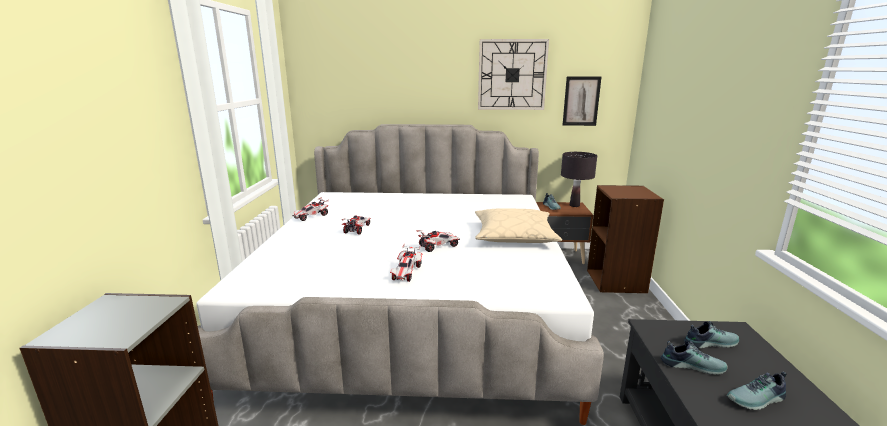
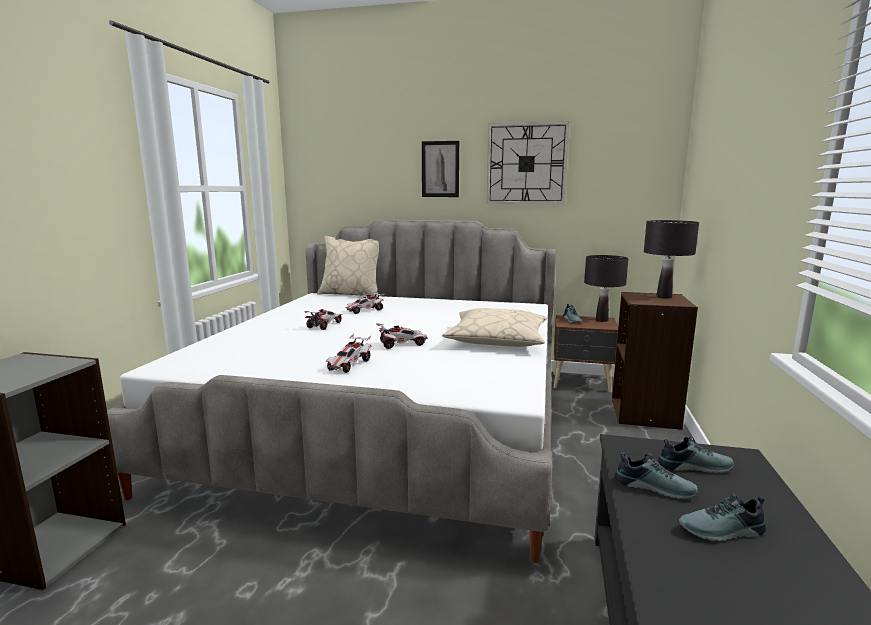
camera: 10 degrees right, 5 degrees down
(311, 216) = (284, 312): toy car -> toy car (365, 310)
(360, 192) = (351, 294): none -> beige pillow
(581, 101) = (610, 194): picture -> picture (440, 169)
(632, 189) = (664, 297): none -> black table lamp

